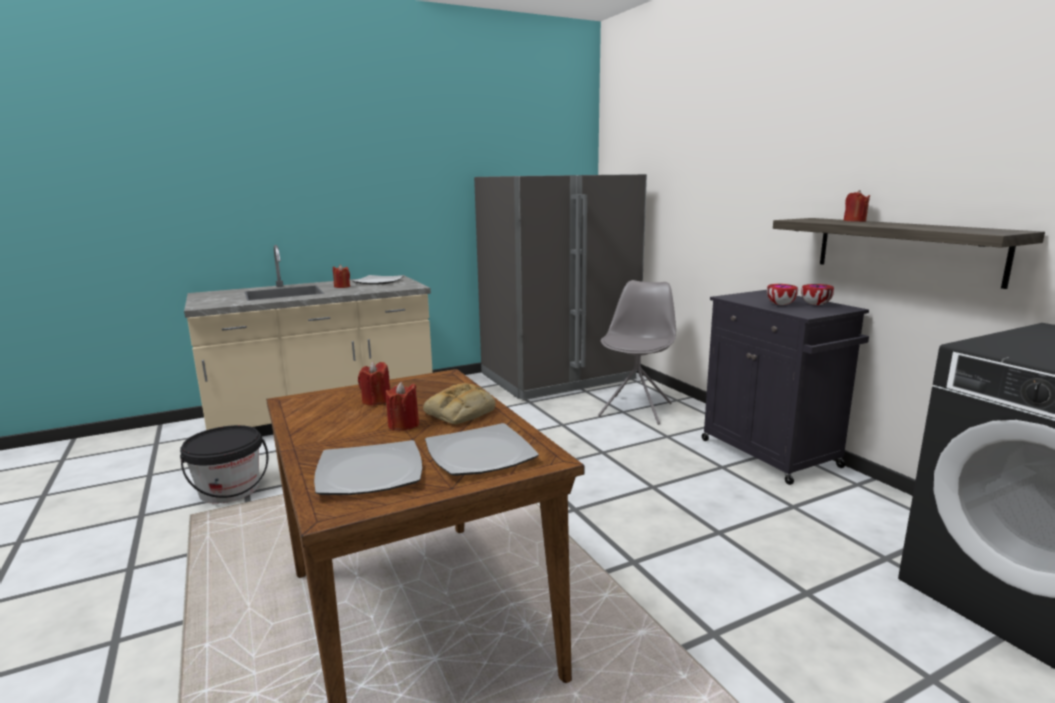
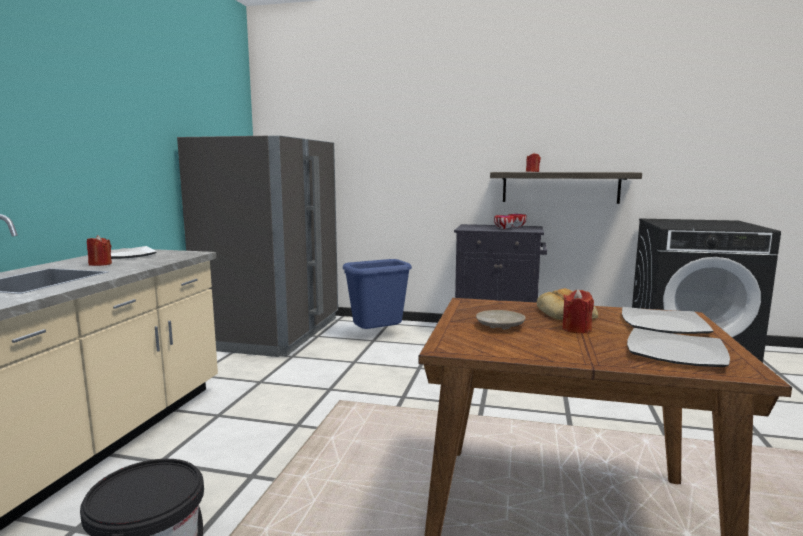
camera: 50 degrees left, 5 degrees down
(376, 401) = (499, 326): red candle -> beige plate
(636, 409) = (378, 336): grey chair -> blue trash can

